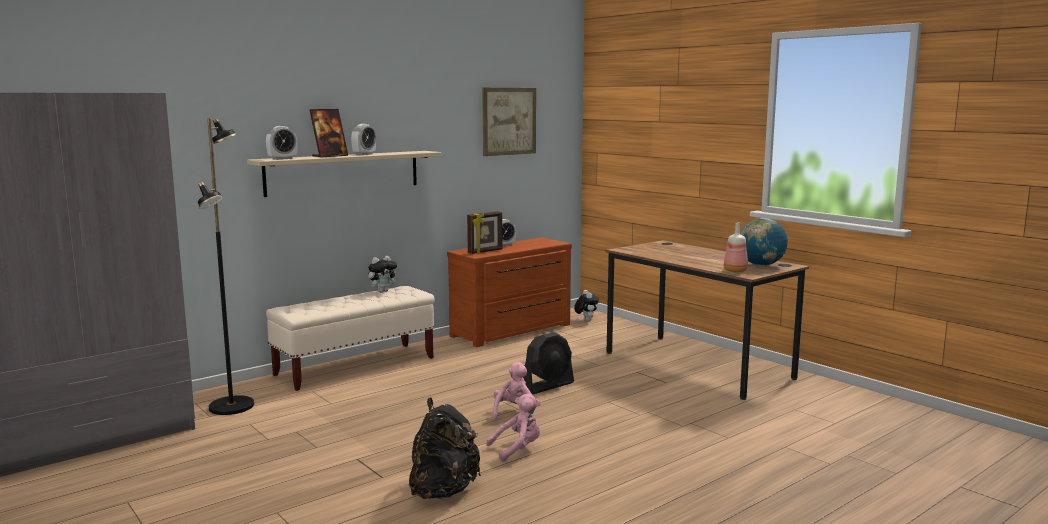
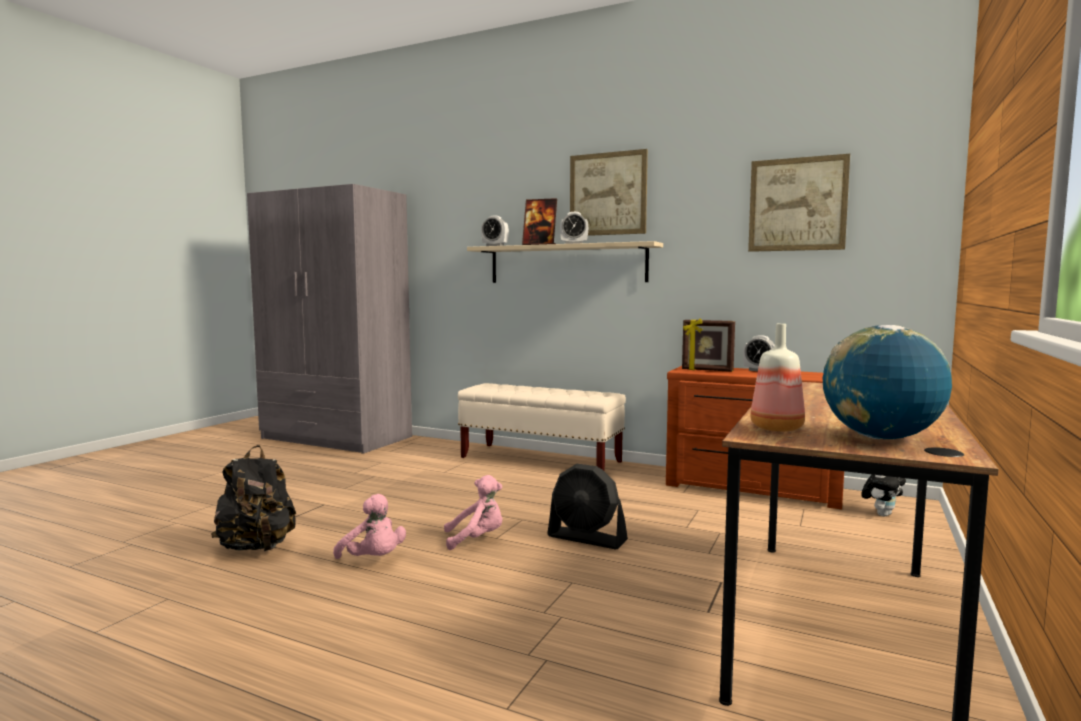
camera: 65 degrees right, 5 degrees down
(232, 406) = (413, 451): black floor lamp -> none
(379, 106) = (608, 194): none -> picture
(383, 291) = (583, 391): plush toy -> none

